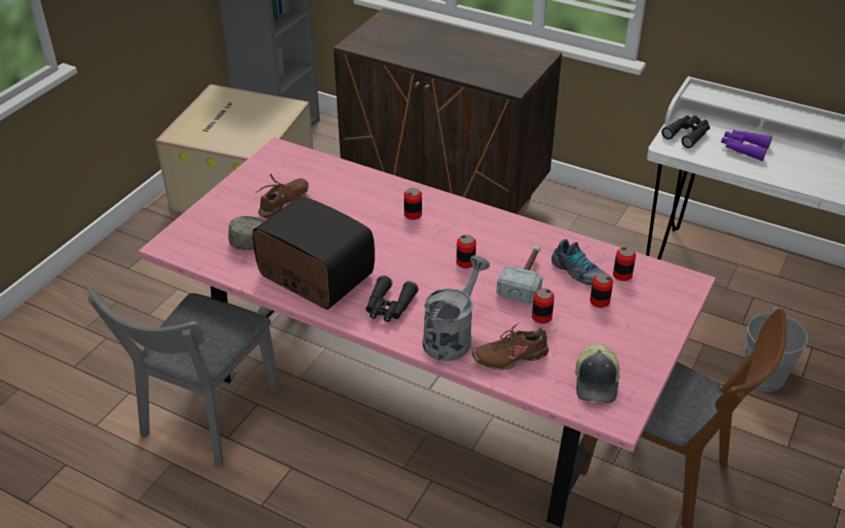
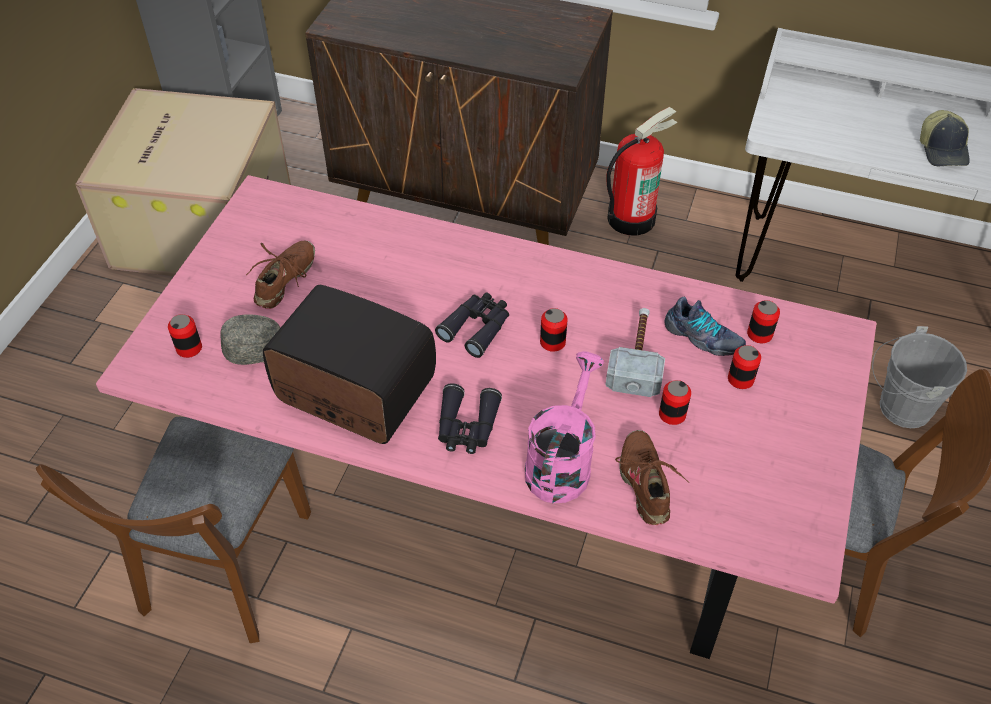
camera: 10 degrees left, 10 degrees up
(205, 419) = (222, 574): grey chair -> brown chair
(413, 214) = (465, 276): can -> can (189, 348)
(451, 336) = (561, 462): grey watering can -> pink watering can
(510, 356) = (646, 483): brown shoe -> brown shoe turned 105 degrees clockwise
(571, 219) = (631, 218): none -> fire extinguisher
(597, 382) = (768, 507): cap -> cap (943, 150)
(687, 134) = (792, 112): black binoculars -> black binoculars (477, 327)
(743, 148) = (866, 125): purple binoculars -> none

